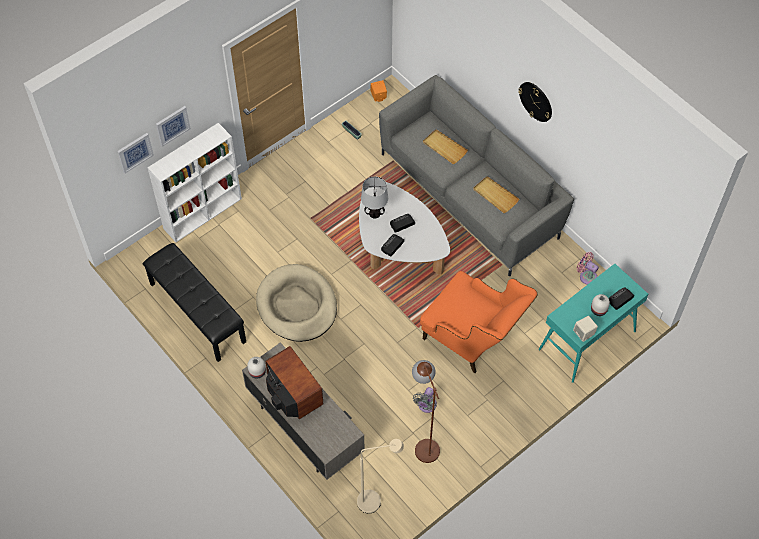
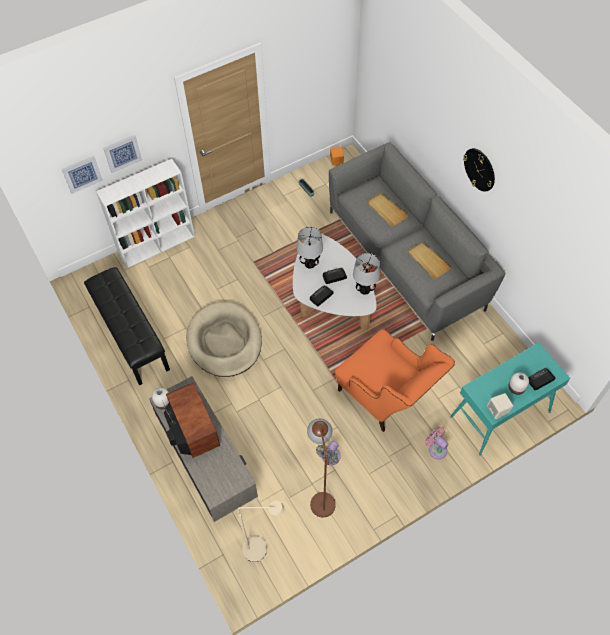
camera: 10 degrees right, 0 degrees up
(435, 233) = (364, 290): none -> table lamp
(586, 276) = (507, 350): pink fan -> pink fan (436, 448)

